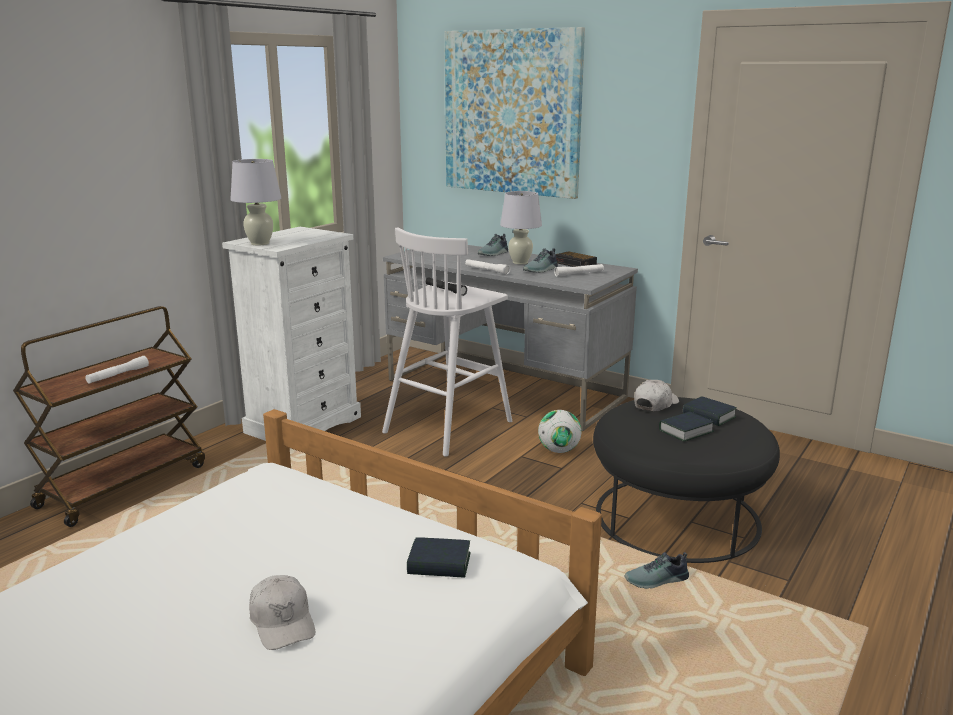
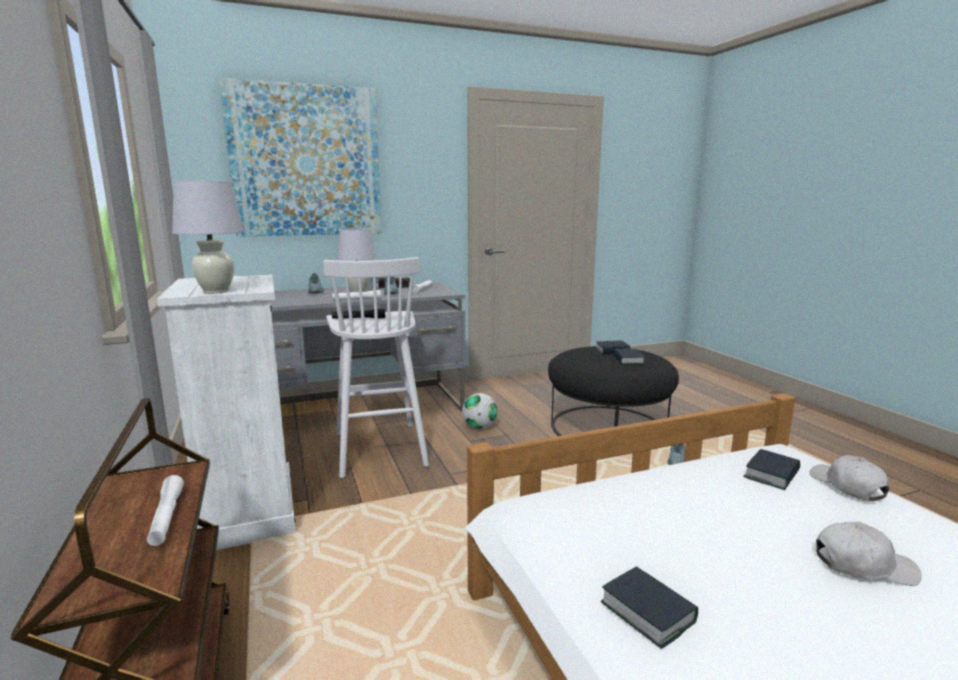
camera: 55 degrees left, 5 degrees down
(156, 538) = (647, 612): none -> book
(655, 404) = (579, 355): white cap -> white cap (847, 486)

